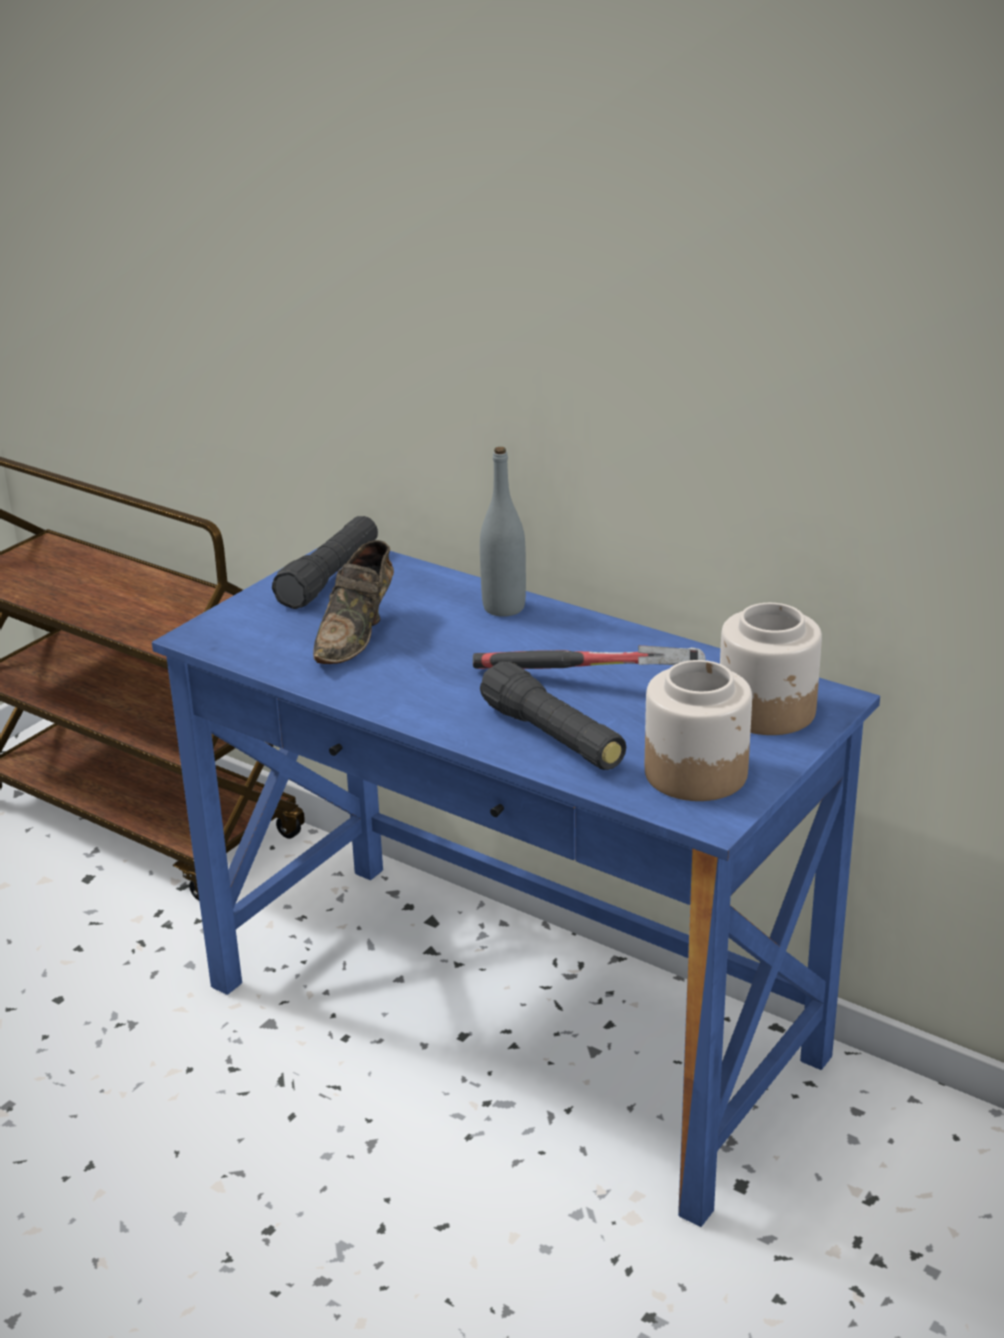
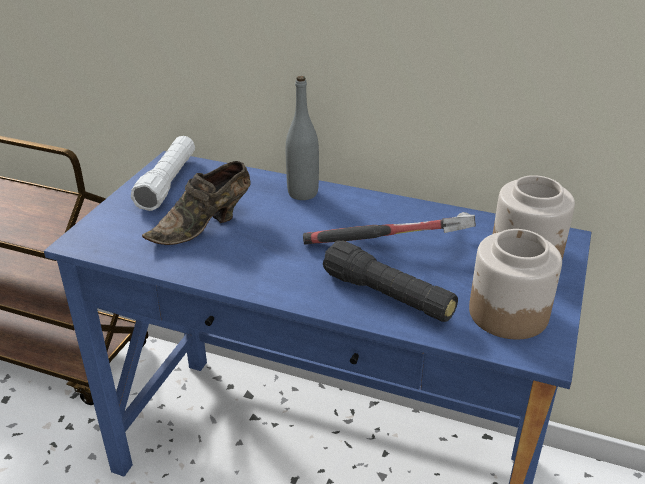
camera: 15 degrees left, 5 degrees up
(330, 577) = (168, 183): black flashlight -> white flashlight
(357, 634) = (204, 226): brown shoe -> brown shoe turned 45 degrees clockwise

